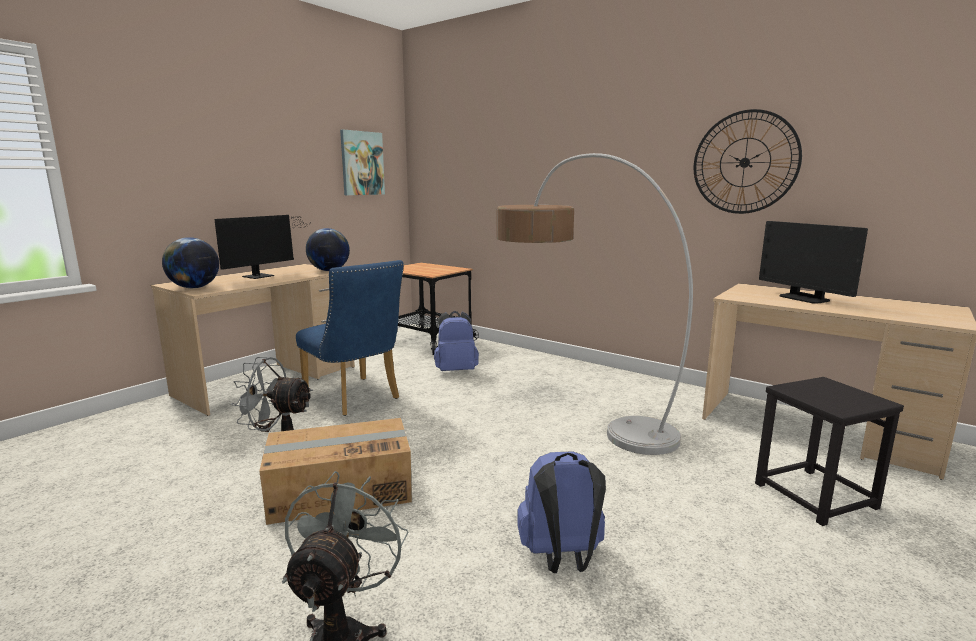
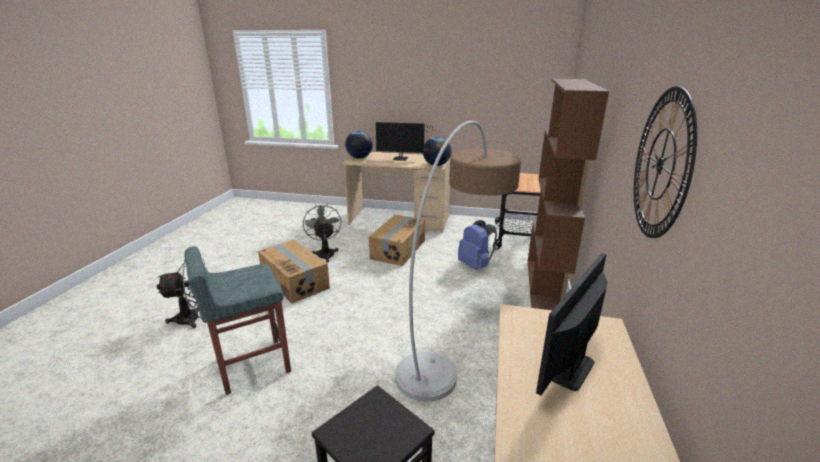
camera: 65 degrees right, 10 degrees up
(355, 398) = (398, 249): blue chair -> cardboard box
(362, 163) = (518, 86): picture -> none
(530, 356) = (545, 287): none -> brown bookcase
(561, 558) = (252, 365): blue backpack -> grey stool

